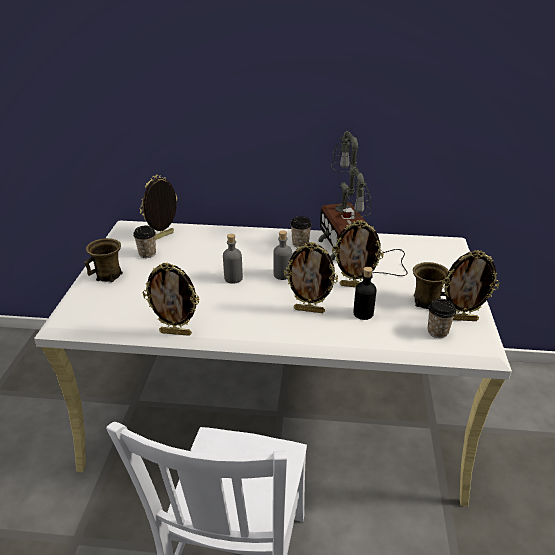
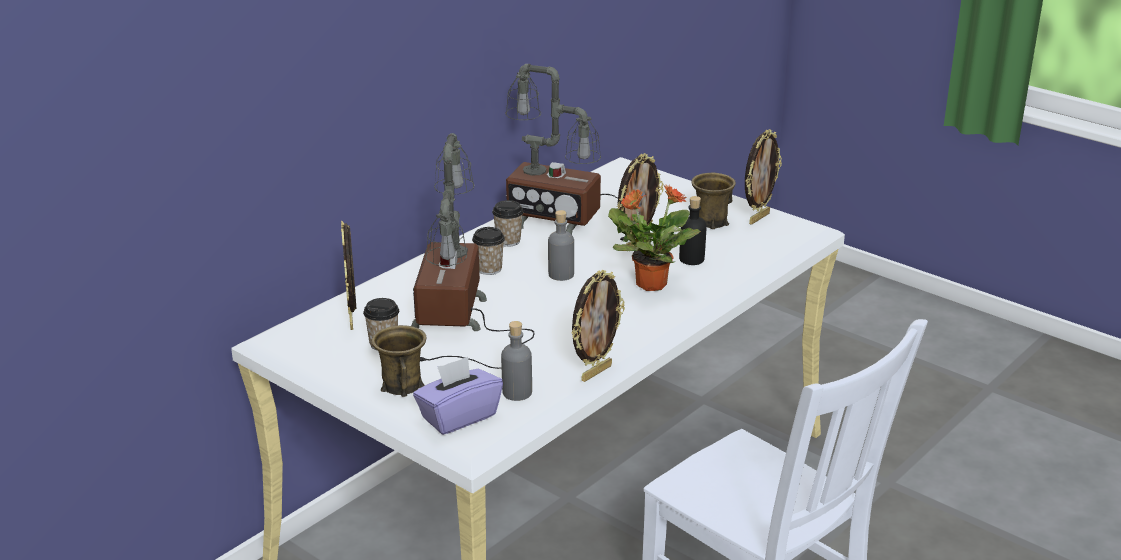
camera: 55 degrees left, 5 degrees down
(88, 305) = (458, 416): none -> purple tissue box
(192, 265) = (458, 321): none -> table lamp
(233, 278) = (527, 305): grey bottle -> grey bottle (517, 392)
(309, 310) = (649, 284): picture frame -> potted plant
(437, 332) = (763, 237): cup -> cup (489, 269)

